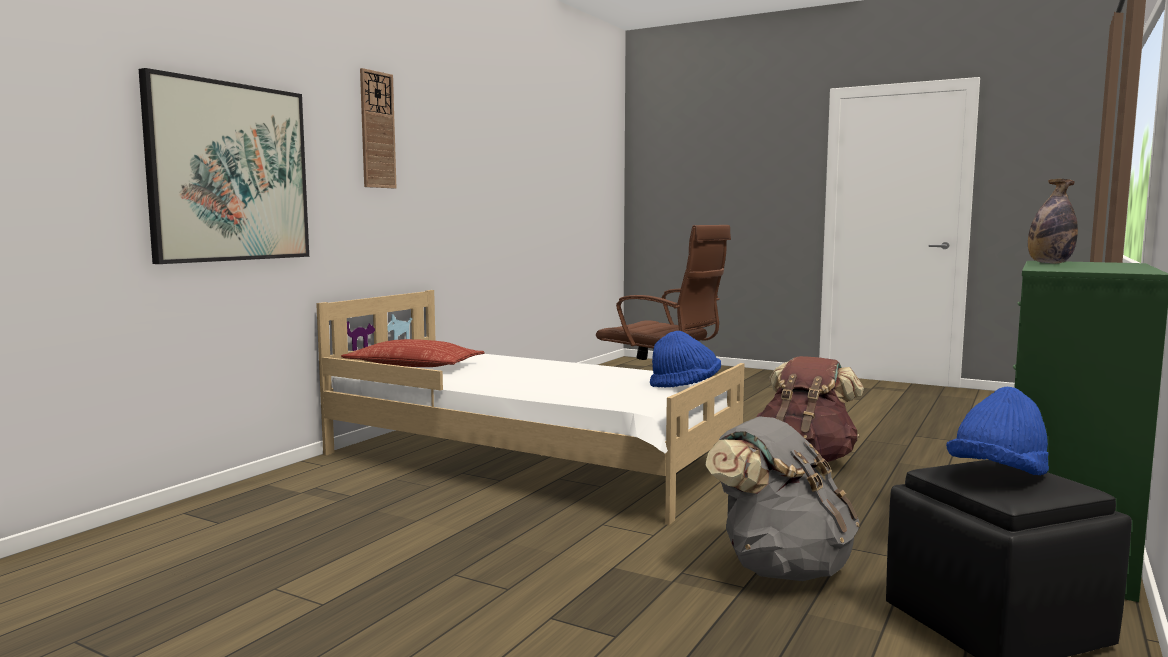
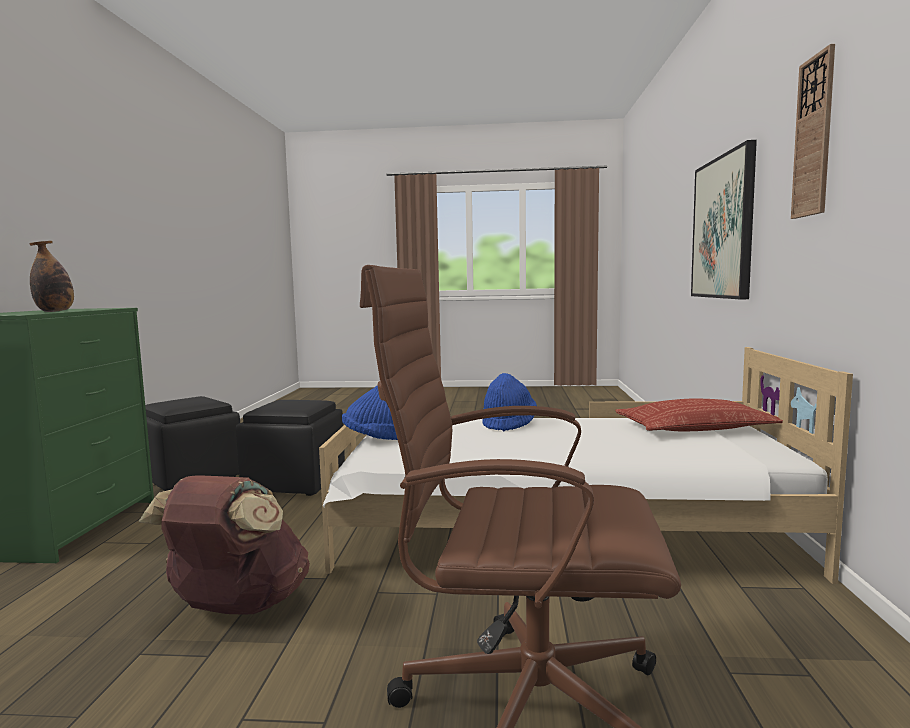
camera: 155 degrees right, 0 degrees up
(780, 568) = (296, 482): grey backpack -> black ottoman
(997, 475) = (191, 400): blue hat -> blue hat (508, 424)

